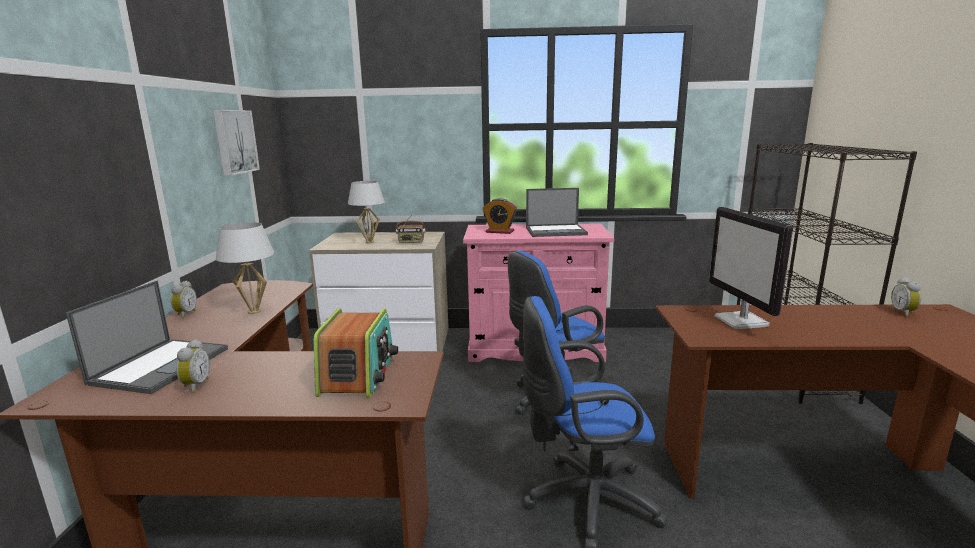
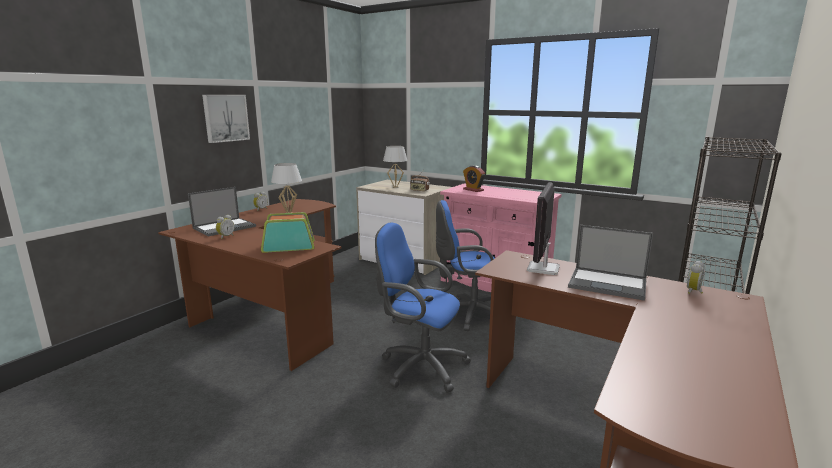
camera: 30 degrees right, 0 degrees up
(234, 141) = (319, 116): picture -> picture (225, 118)
(358, 374) = (288, 246): radio -> radio turned 135 degrees counterclockwise
(556, 231) = (513, 194): laptop -> laptop (608, 284)

